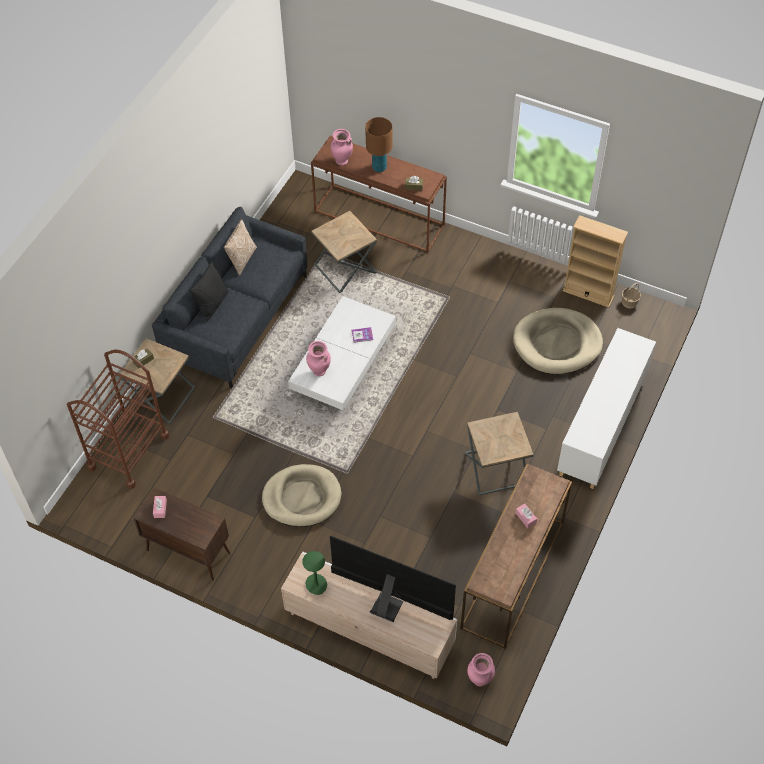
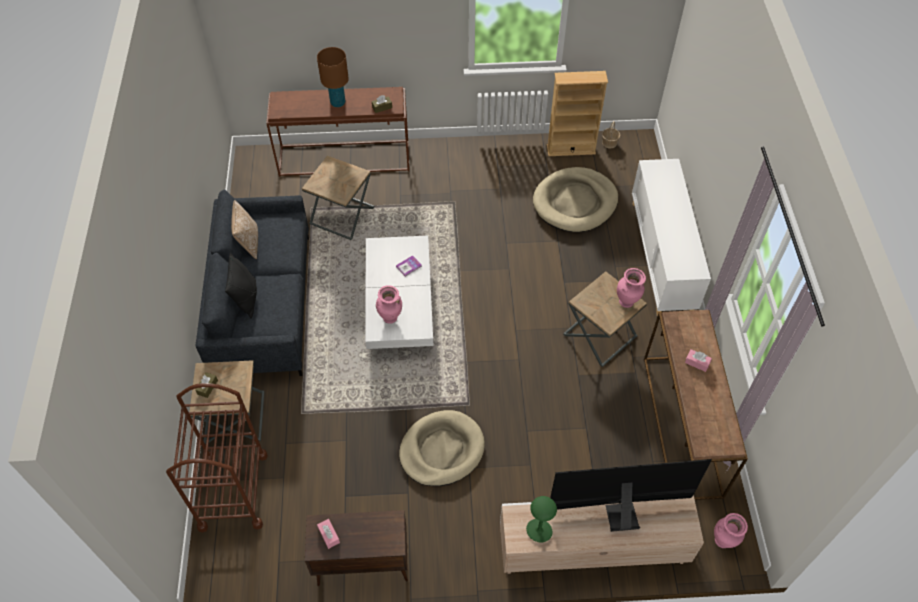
camera: 30 degrees left, 0 degrees up
(342, 161) = (298, 110): pink vase -> pink vase (627, 302)

